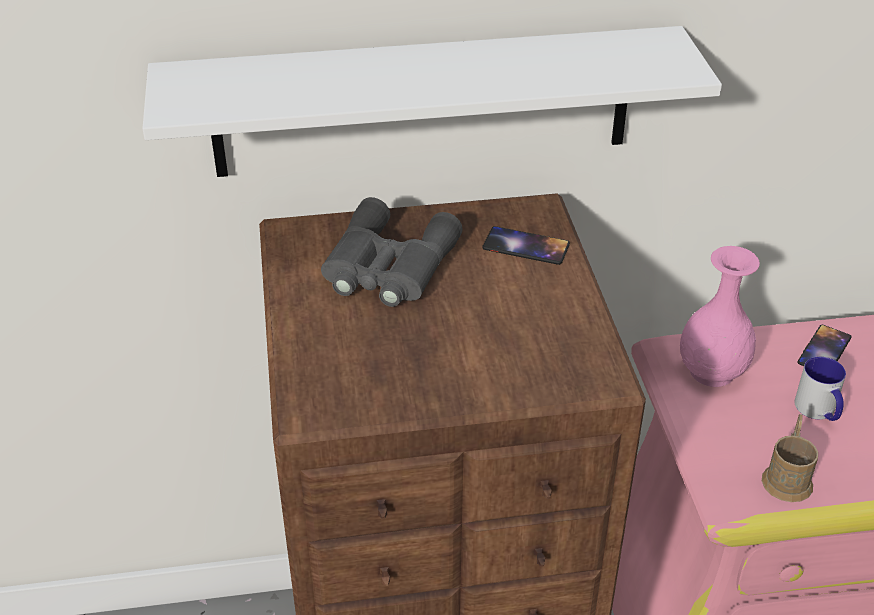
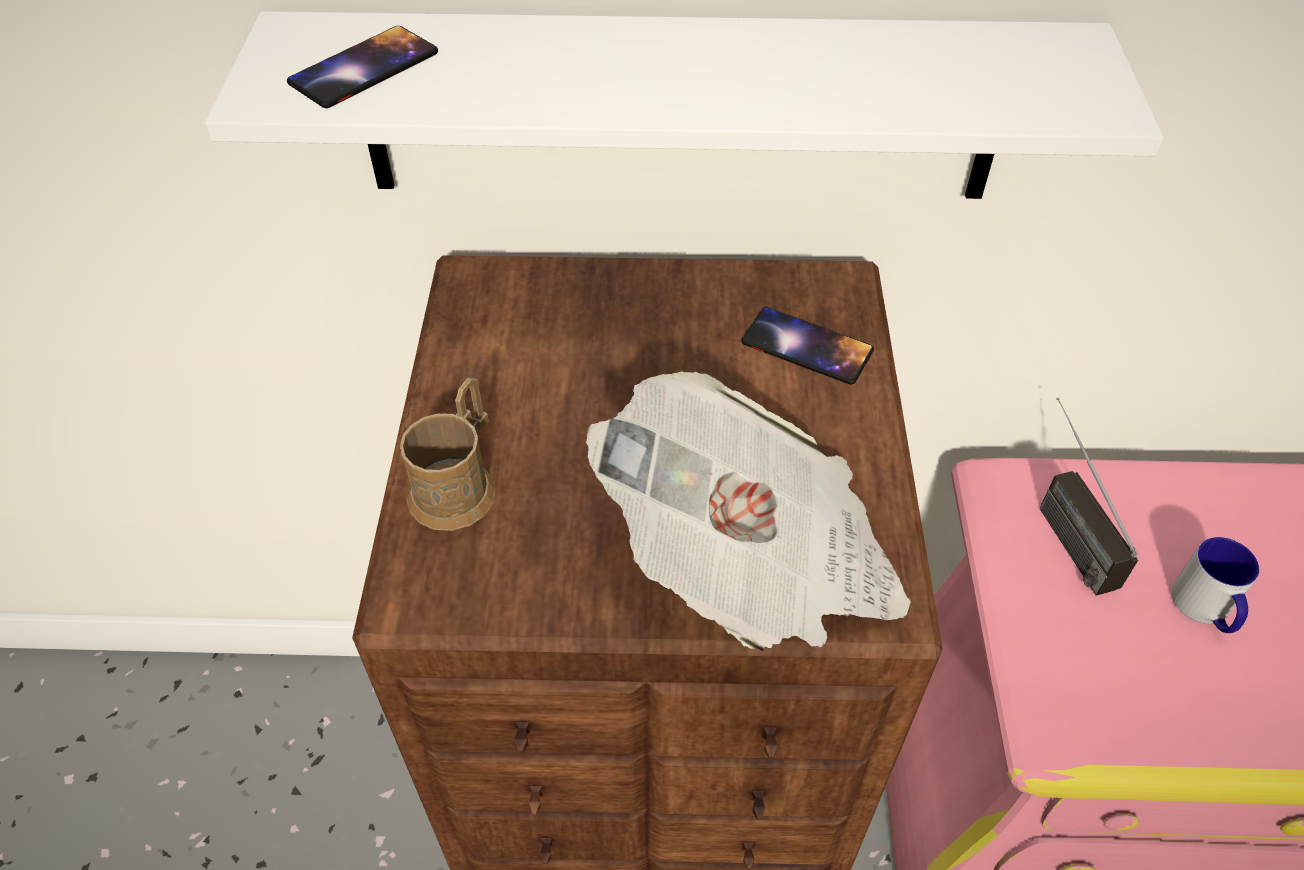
camera: 10 degrees right, 10 degrees up
(387, 267) = (595, 357): grey binoculars -> none
(519, 366) = (753, 560): none -> newspaper
(712, 372) = (1060, 525): pink vase -> radio
(787, 476) = (1143, 709): brown mug -> brown mug (458, 483)
(824, 350) = (1226, 512): phone -> phone (364, 68)

